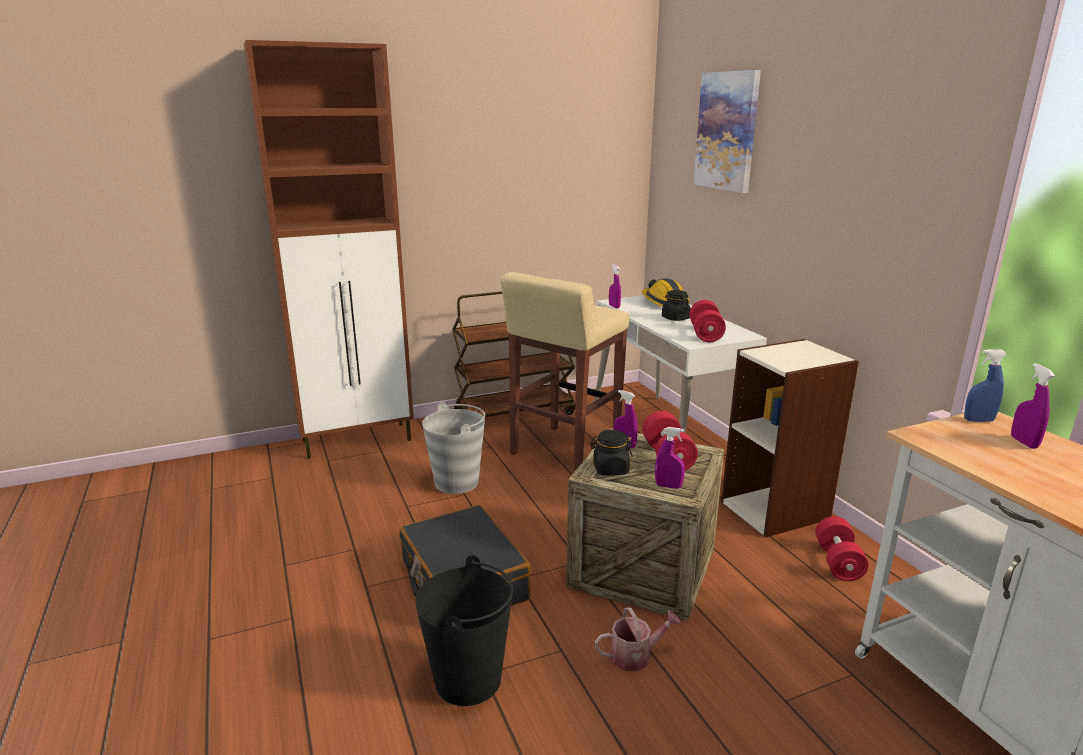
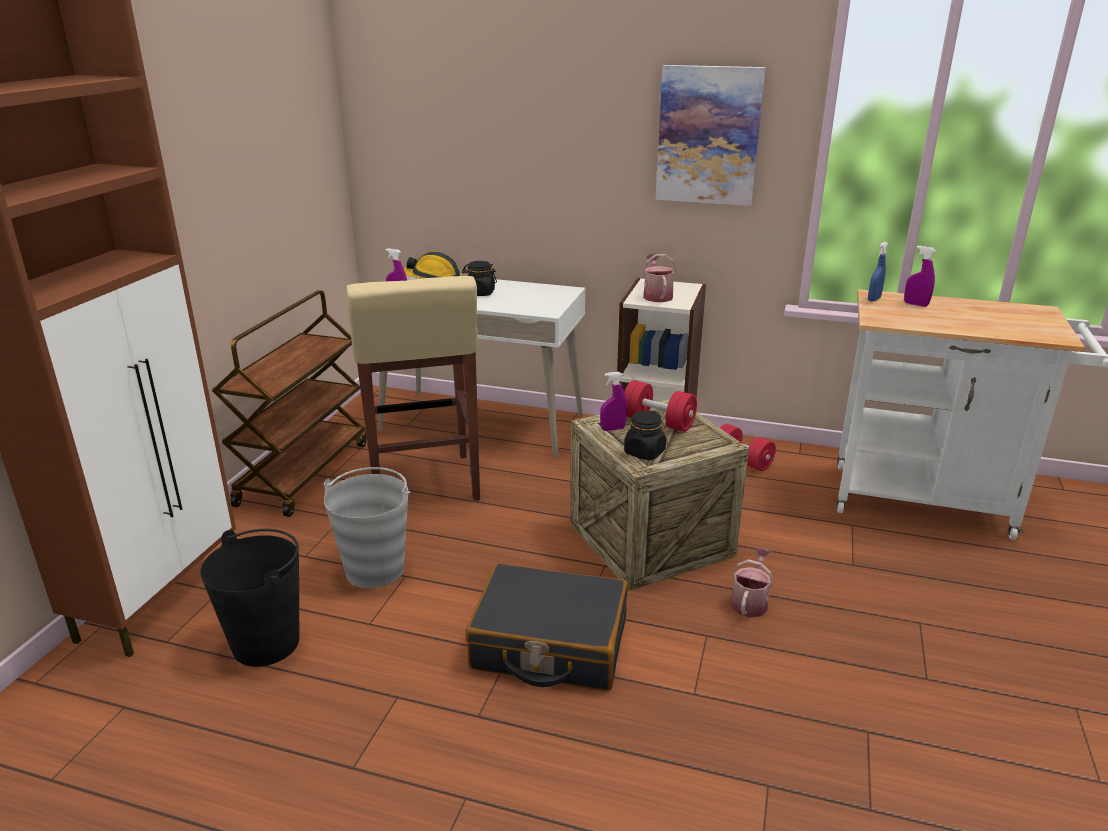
camera: 50 degrees left, 5 degrees up
(469, 680) = (693, 706): black bucket -> black bucket (267, 643)
(668, 486) = (703, 443): purple spray bottle -> none
(705, 334) = (538, 300): red dumbbell -> none
(727, 131) = (481, 74): picture -> picture (708, 135)
(784, 354) = (657, 295): none -> watering can

